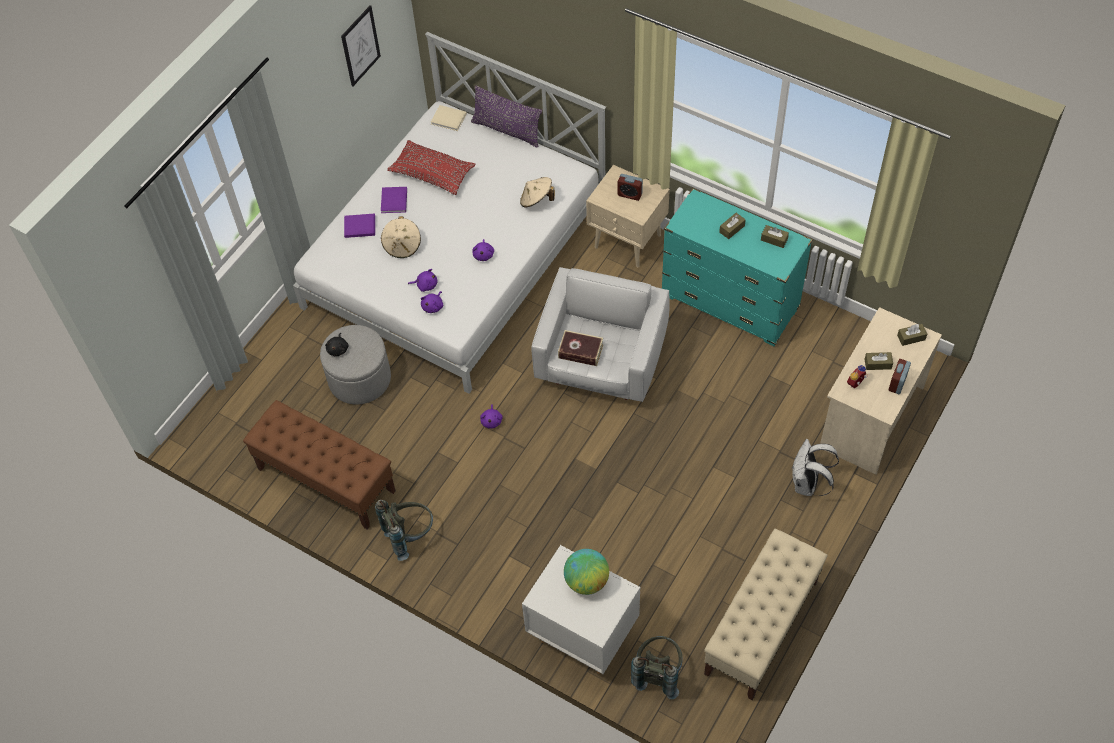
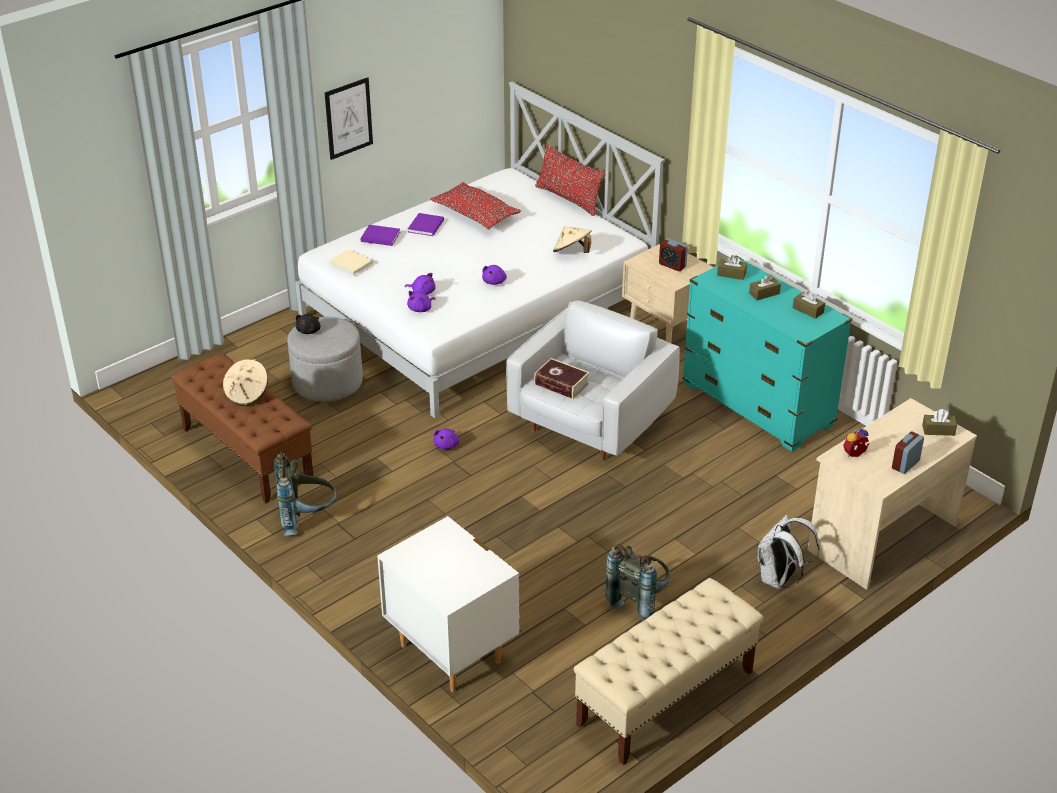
camera: 15 degrees right, 20 degrees down
(360, 46) = (433, 60): picture -> picture (348, 118)
(402, 245) = (415, 259): beige hat -> beige hat (247, 394)
(449, 119) = (514, 180): beige book -> beige book (351, 264)
(507, 131) = (568, 199): purple pillow -> red pillow
(586, 581) = (460, 553): globe -> none
(657, 673) = (521, 709): grey backpack -> grey backpack (639, 601)
(877, 364) = (888, 443): brown tissue box -> brown tissue box (731, 274)

